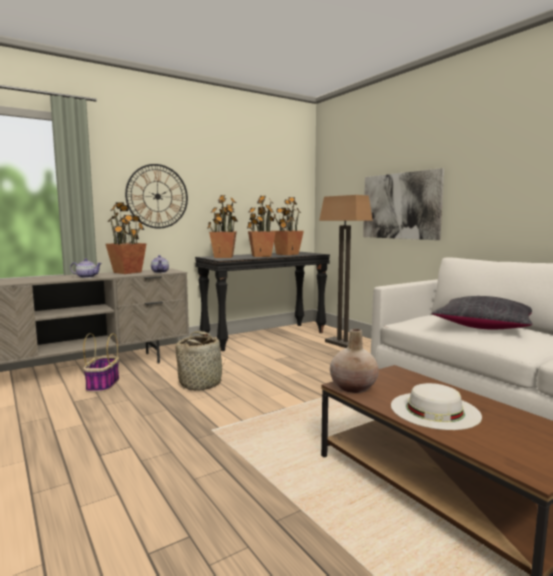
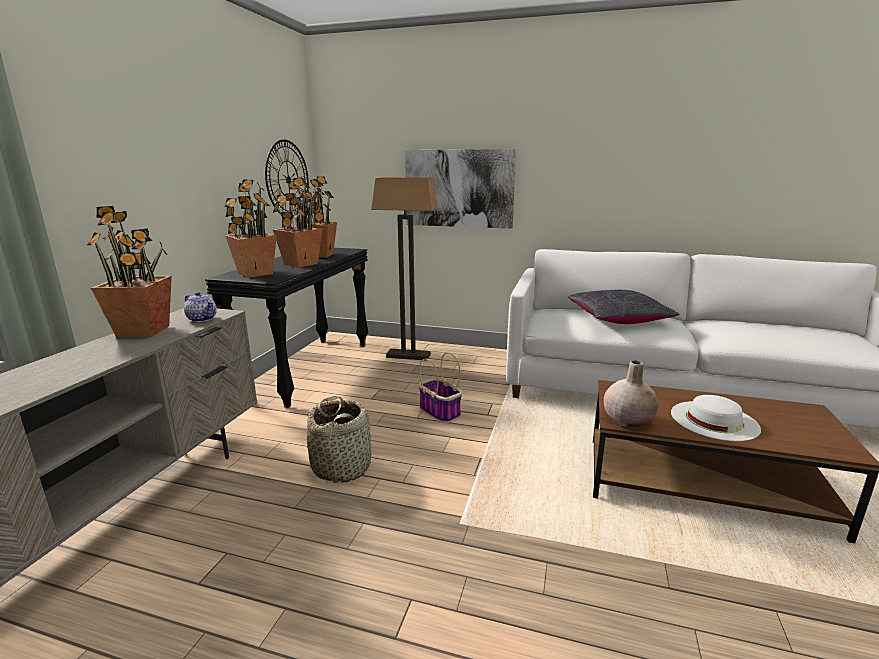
camera: 40 degrees left, 10 degrees up
(86, 277) = (99, 361): teapot -> none
(103, 385) = (199, 531): basket -> basket (440, 412)
(157, 196) = (136, 185): wall clock -> wall clock (288, 179)

